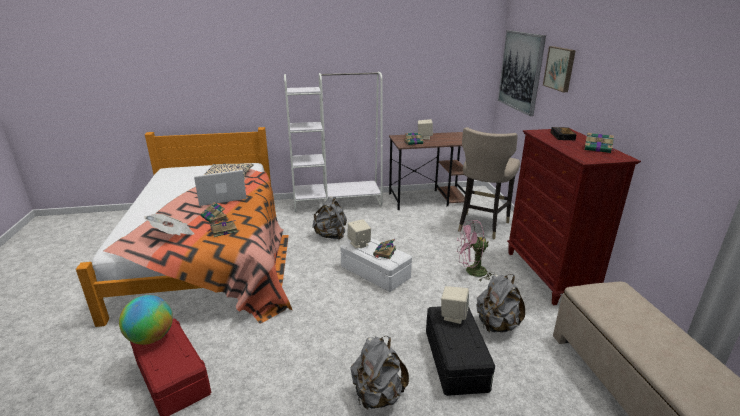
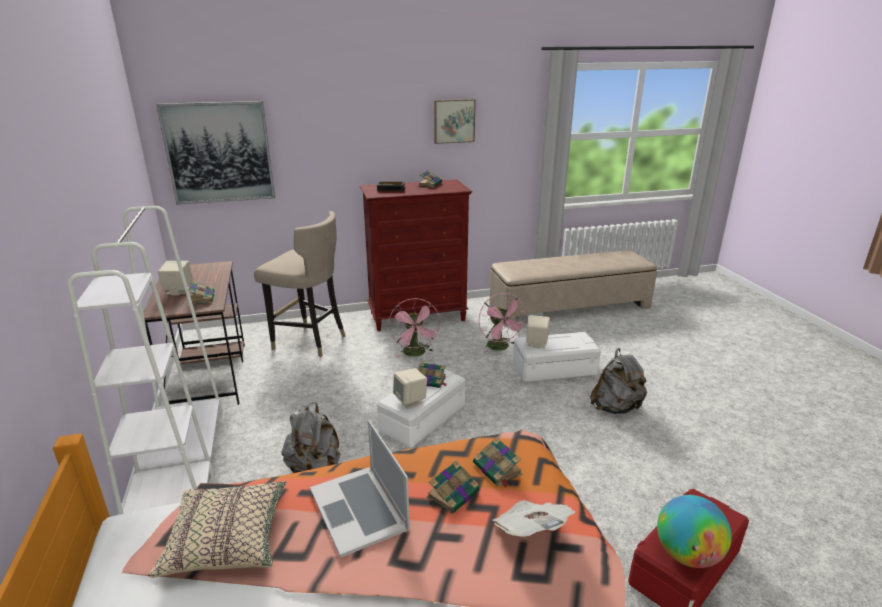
camera: 95 degrees left, 0 degrees up
(456, 360) = (554, 369): black storage box -> white storage box
(496, 325) = (501, 347): grey backpack -> pink fan
(560, 68) = (309, 132): picture -> picture (453, 121)

